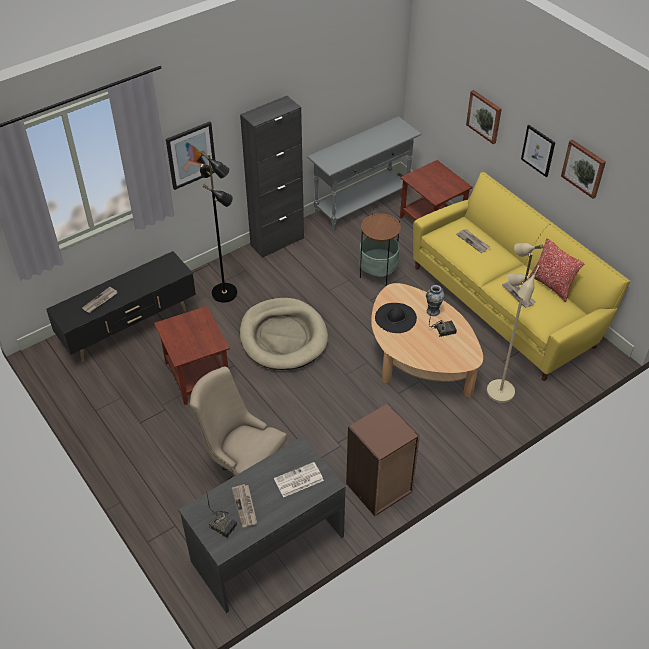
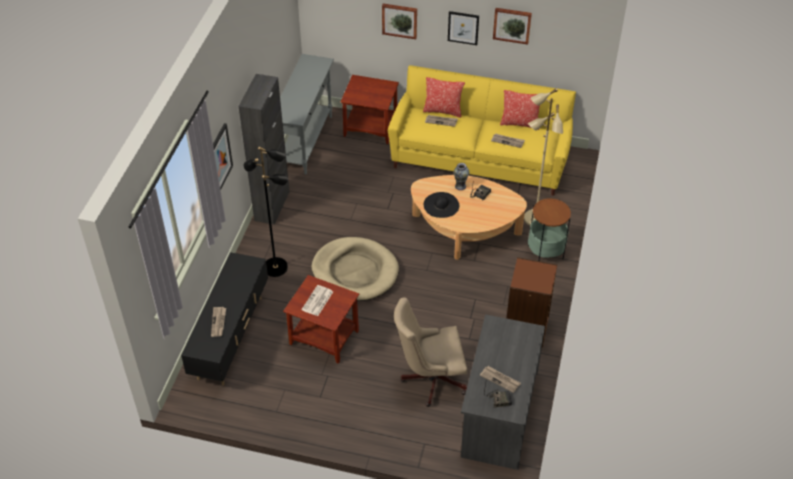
camera: 40 degrees left, 0 degrees up
(298, 480) = (514, 342): newspaper -> newspaper (317, 301)
(378, 272) = (371, 186): side table -> side table (545, 252)
(486, 233) = (443, 111): none -> pillow

